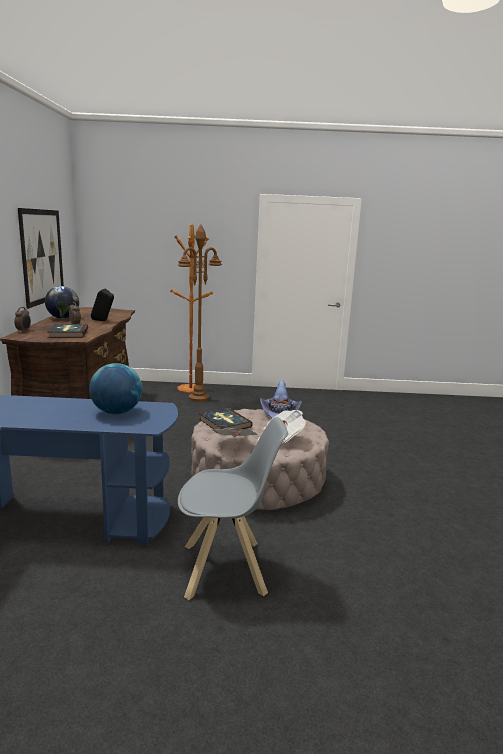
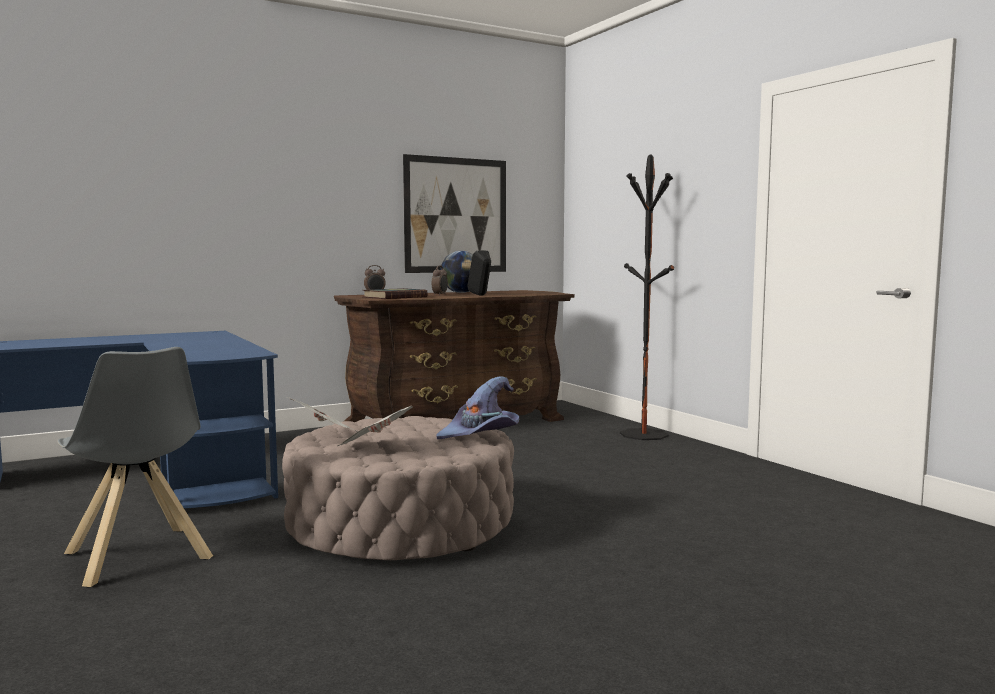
camera: 60 degrees right, 10 degrees down
(116, 412) = (217, 350): globe -> none
(190, 388) = (644, 434): orange clothes rack -> black clothes rack
(199, 398) = (617, 445): brown floor lamp -> none
(224, 423) = (394, 421): book -> none

